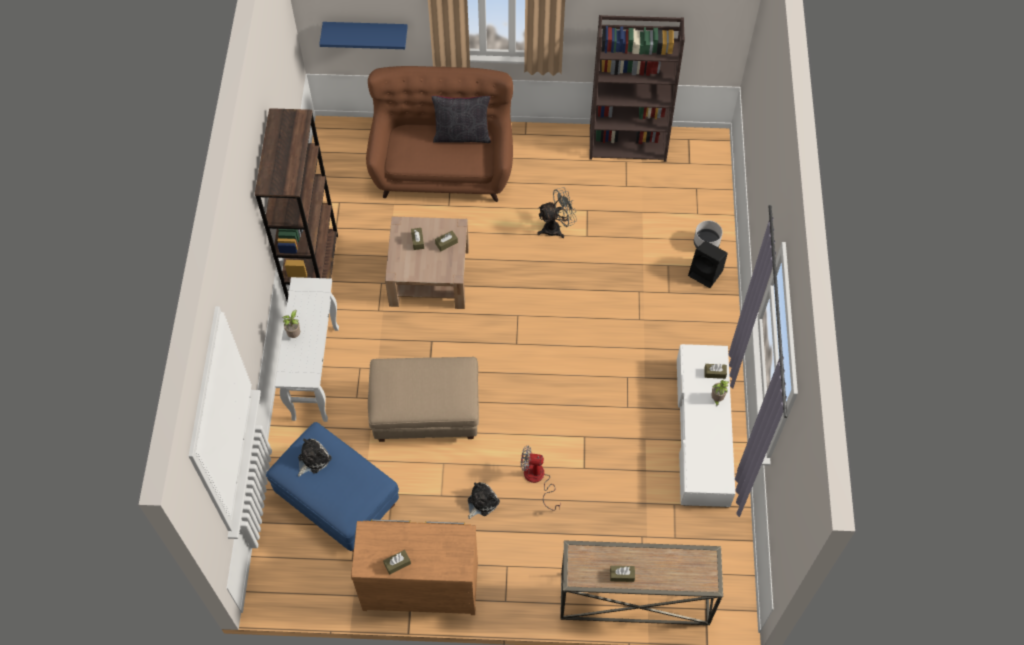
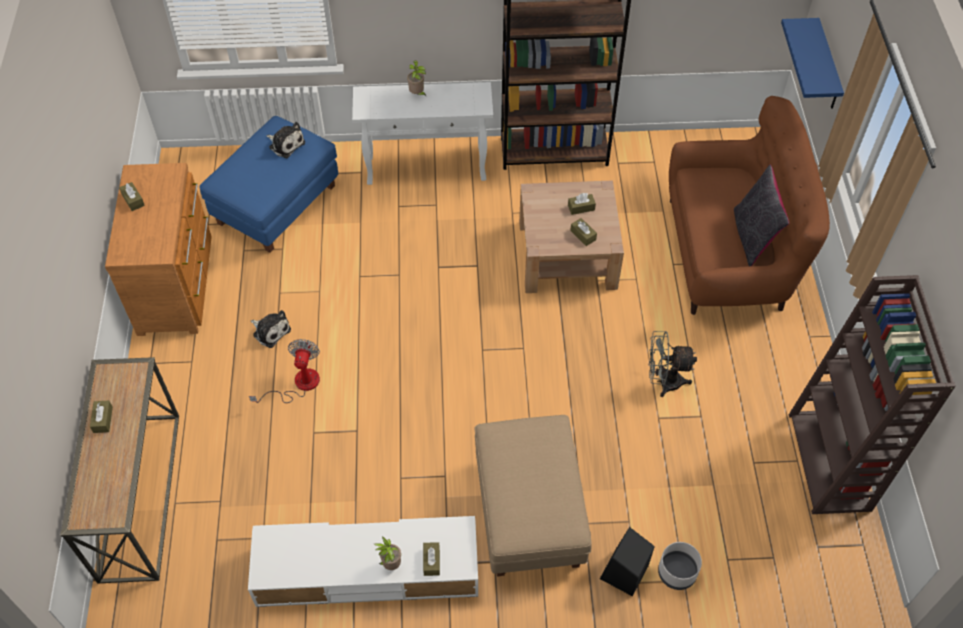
camera: 85 degrees right, 5 degrees down
(425, 413) = (382, 269): beige ottoman -> beige ottoman (528, 512)
(556, 228) = (664, 381): grey fan -> grey fan turned 120 degrees clockwise

